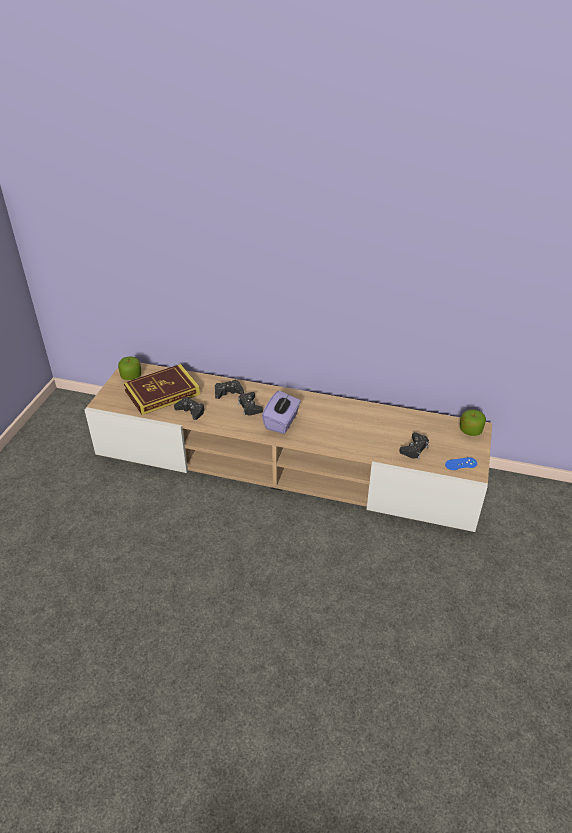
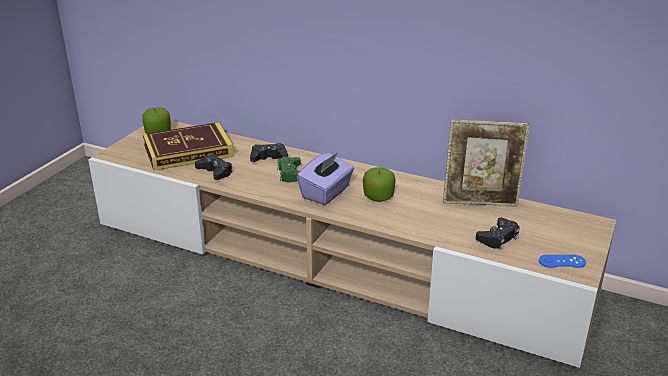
camera: 10 degrees right, 10 degrees down
(249, 407) = (290, 174): black game controller -> green game controller
(396, 418) = (480, 203): none -> picture frame
(470, 430) = (583, 225): apple -> apple (378, 196)

